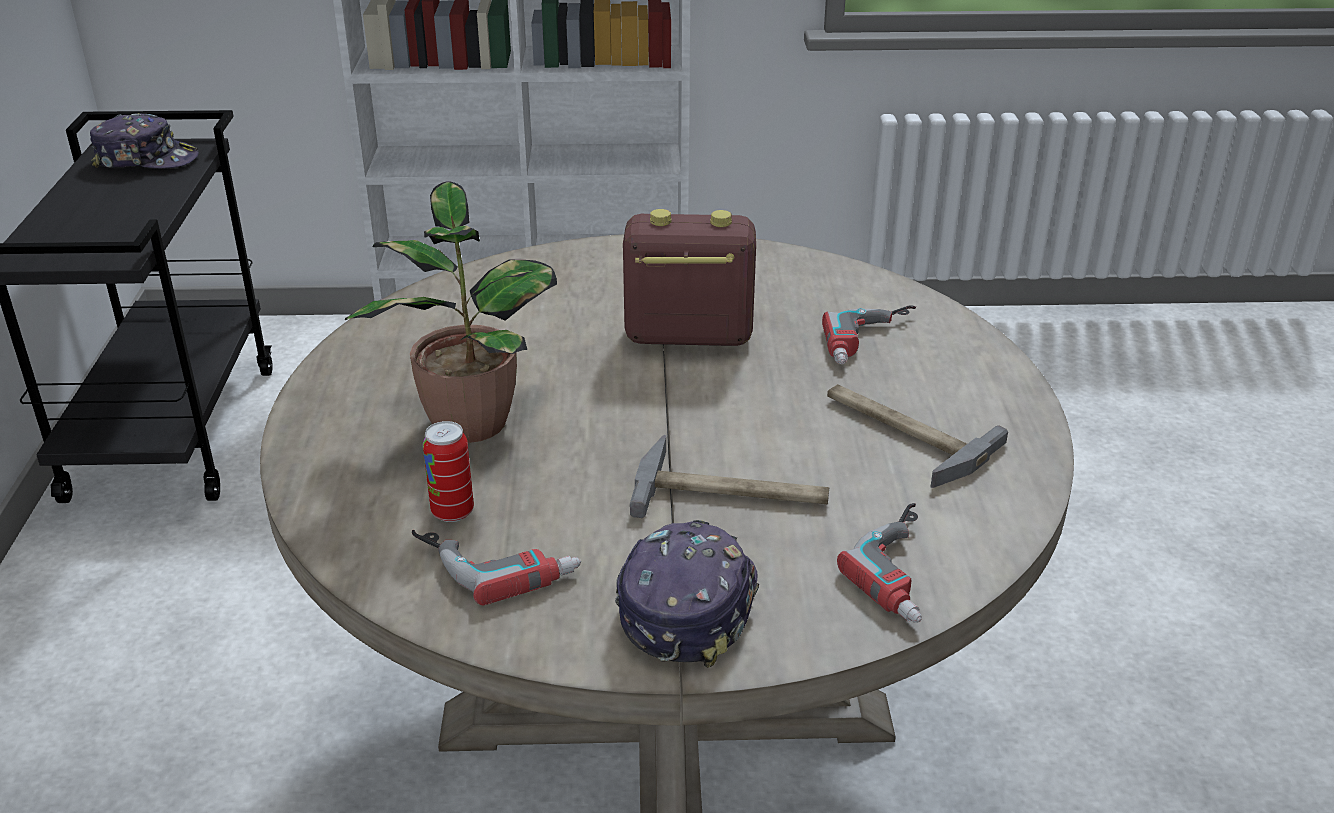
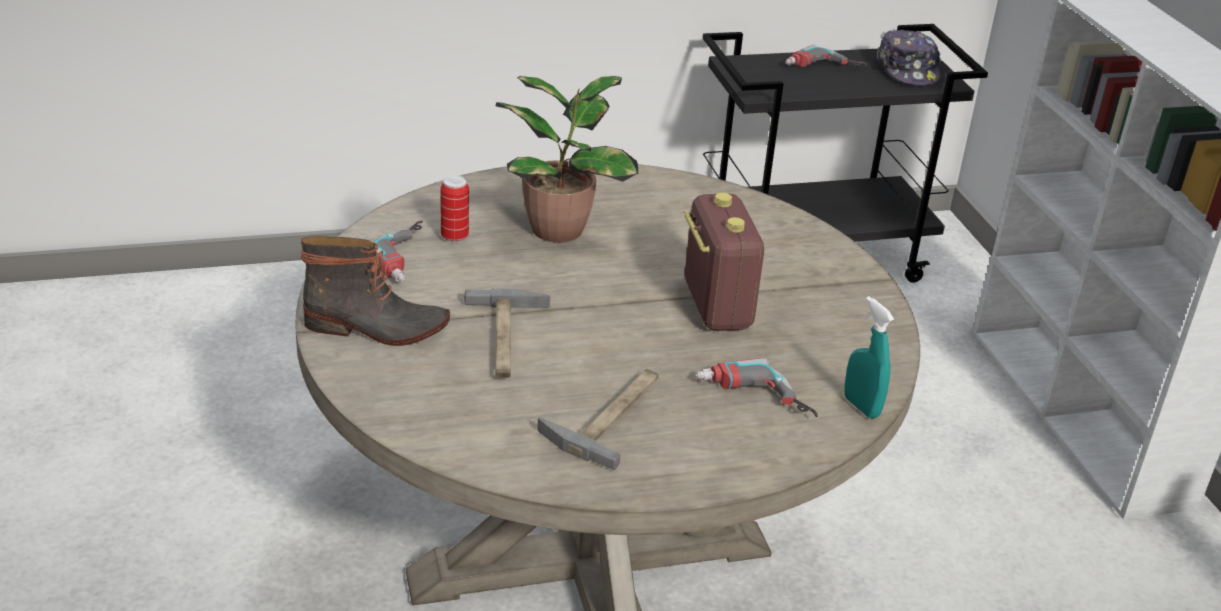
camera: 75 degrees right, 0 degrees up
(687, 606) = (376, 328): cap -> boot
(886, 288) = (861, 407): none -> turquoise spray bottle
(911, 571) = (429, 419): power drill -> power drill (823, 68)

